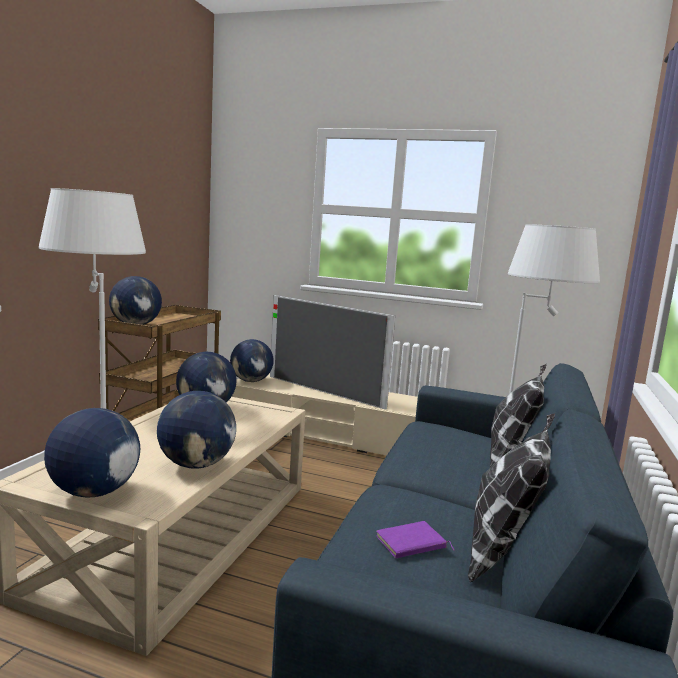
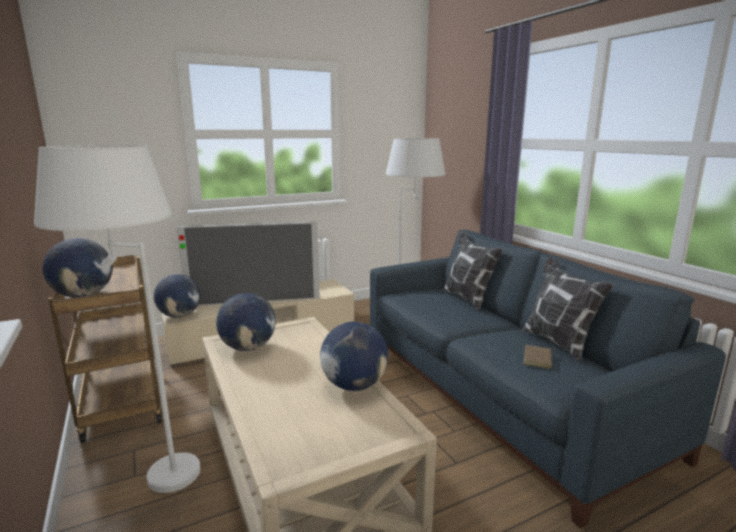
camera: 45 degrees left, 5 degrees up
(94, 492) = (349, 443): globe -> none
(411, 544) = (539, 359): purple book -> brown book

